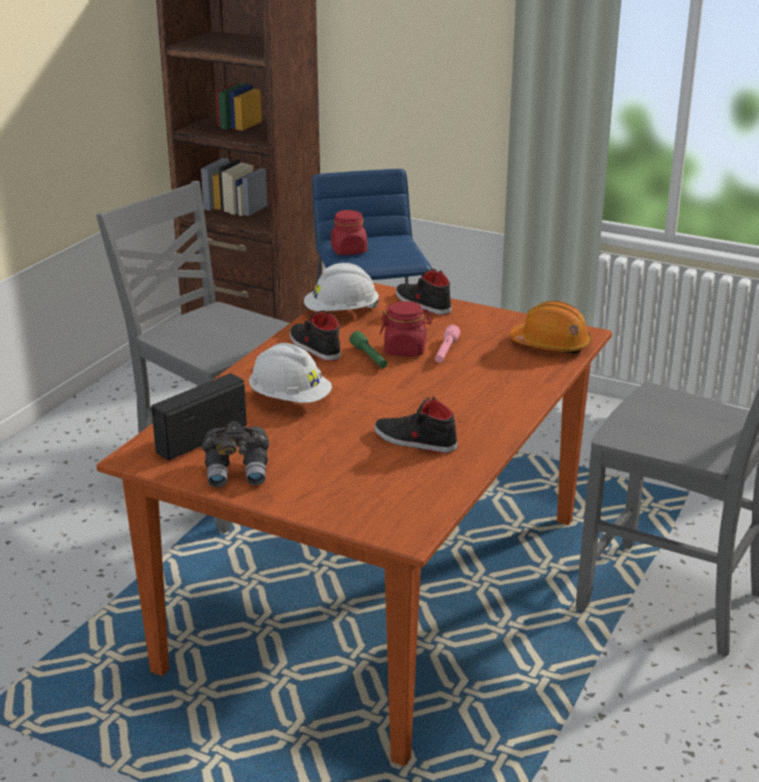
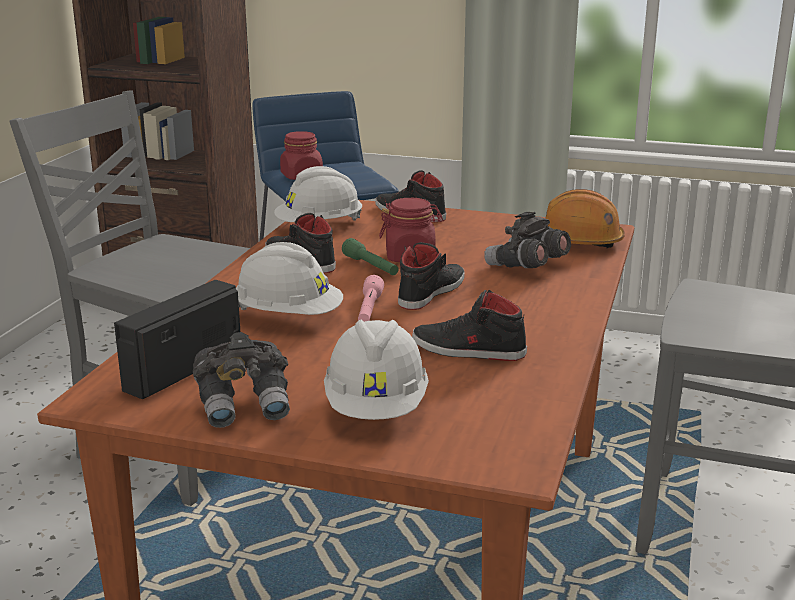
camera: 10 degrees left, 5 degrees down
(329, 482) = (376, 408): none -> white hard hat
(408, 386) = (430, 292): none -> black shoe
(445, 352) = (459, 255): pink flashlight -> pink flashlight (369, 310)
(496, 367) = (526, 267): none -> grey binoculars

